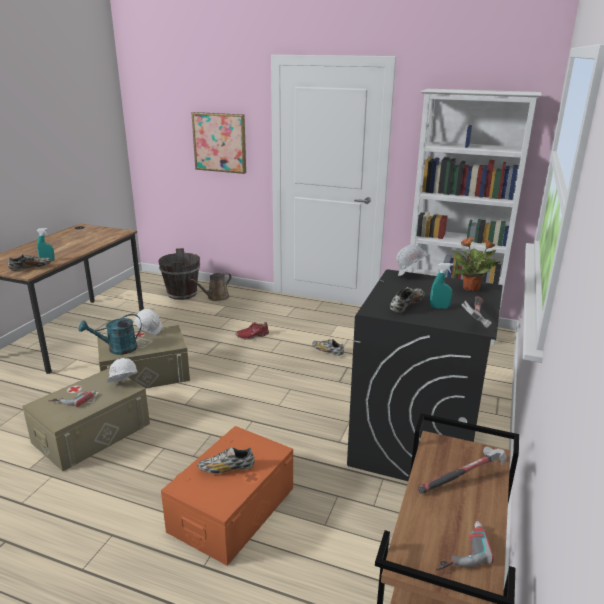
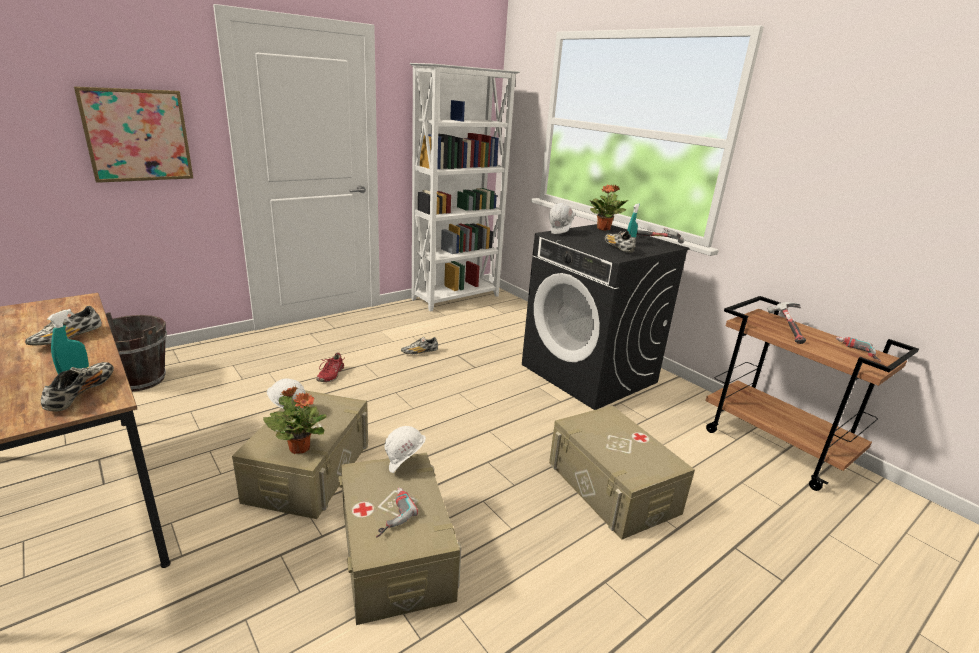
camera: 60 degrees left, 0 degrees up
(117, 349) = (299, 447): turquoise watering can -> potted plant
(216, 297) = (199, 363): brown watering can -> none
(226, 469) = (621, 445): shoe -> shoe (67, 339)
(232, 509) = (612, 487): orange storage box -> beige storage box

